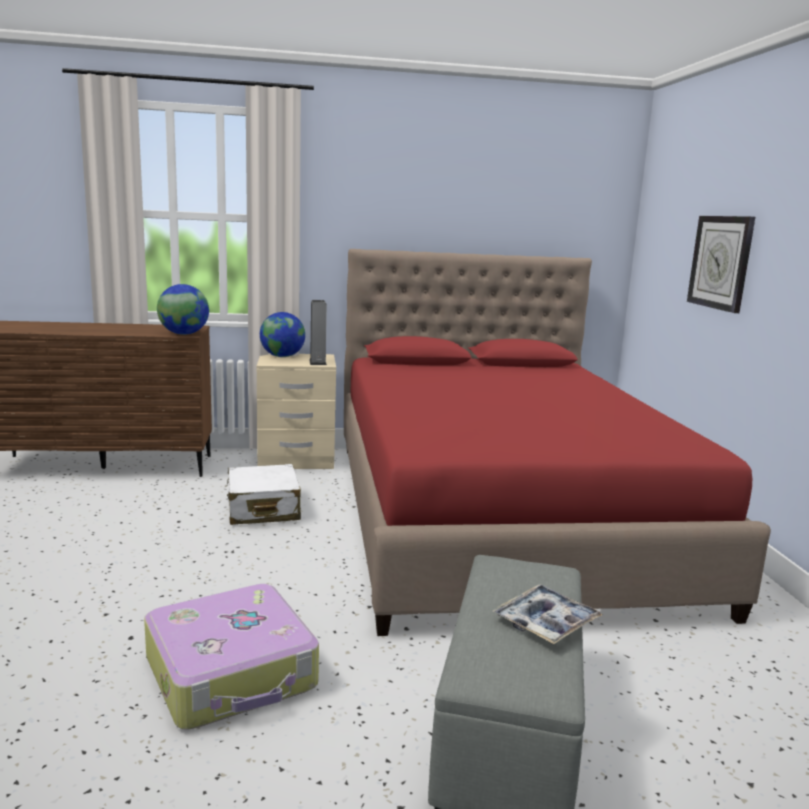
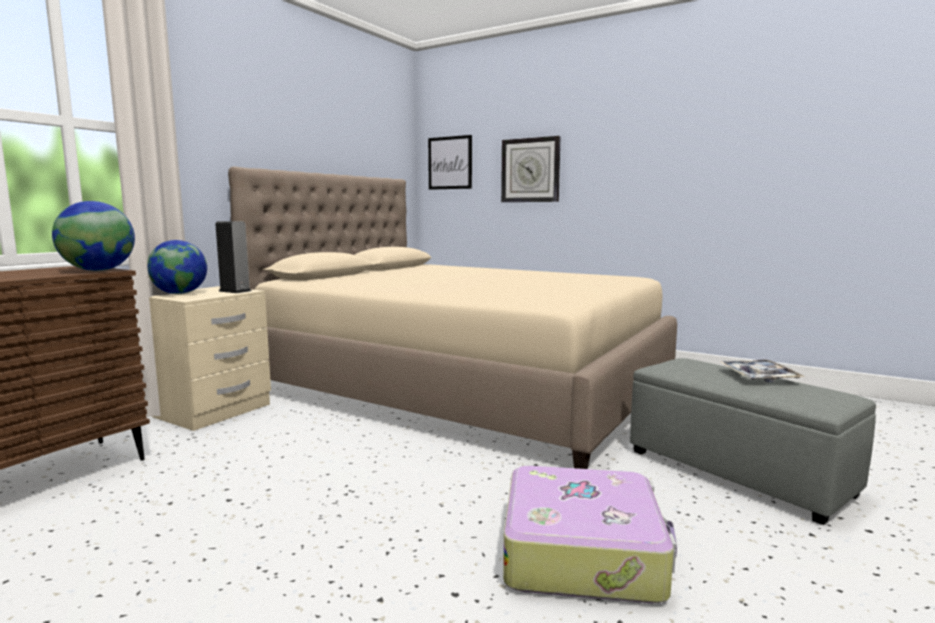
camera: 50 degrees left, 5 degrees down
(263, 509) = (288, 453): white suitcase -> none
(498, 516) = (460, 386): red bed -> beige bed
(658, 240) = (450, 163): none -> picture

